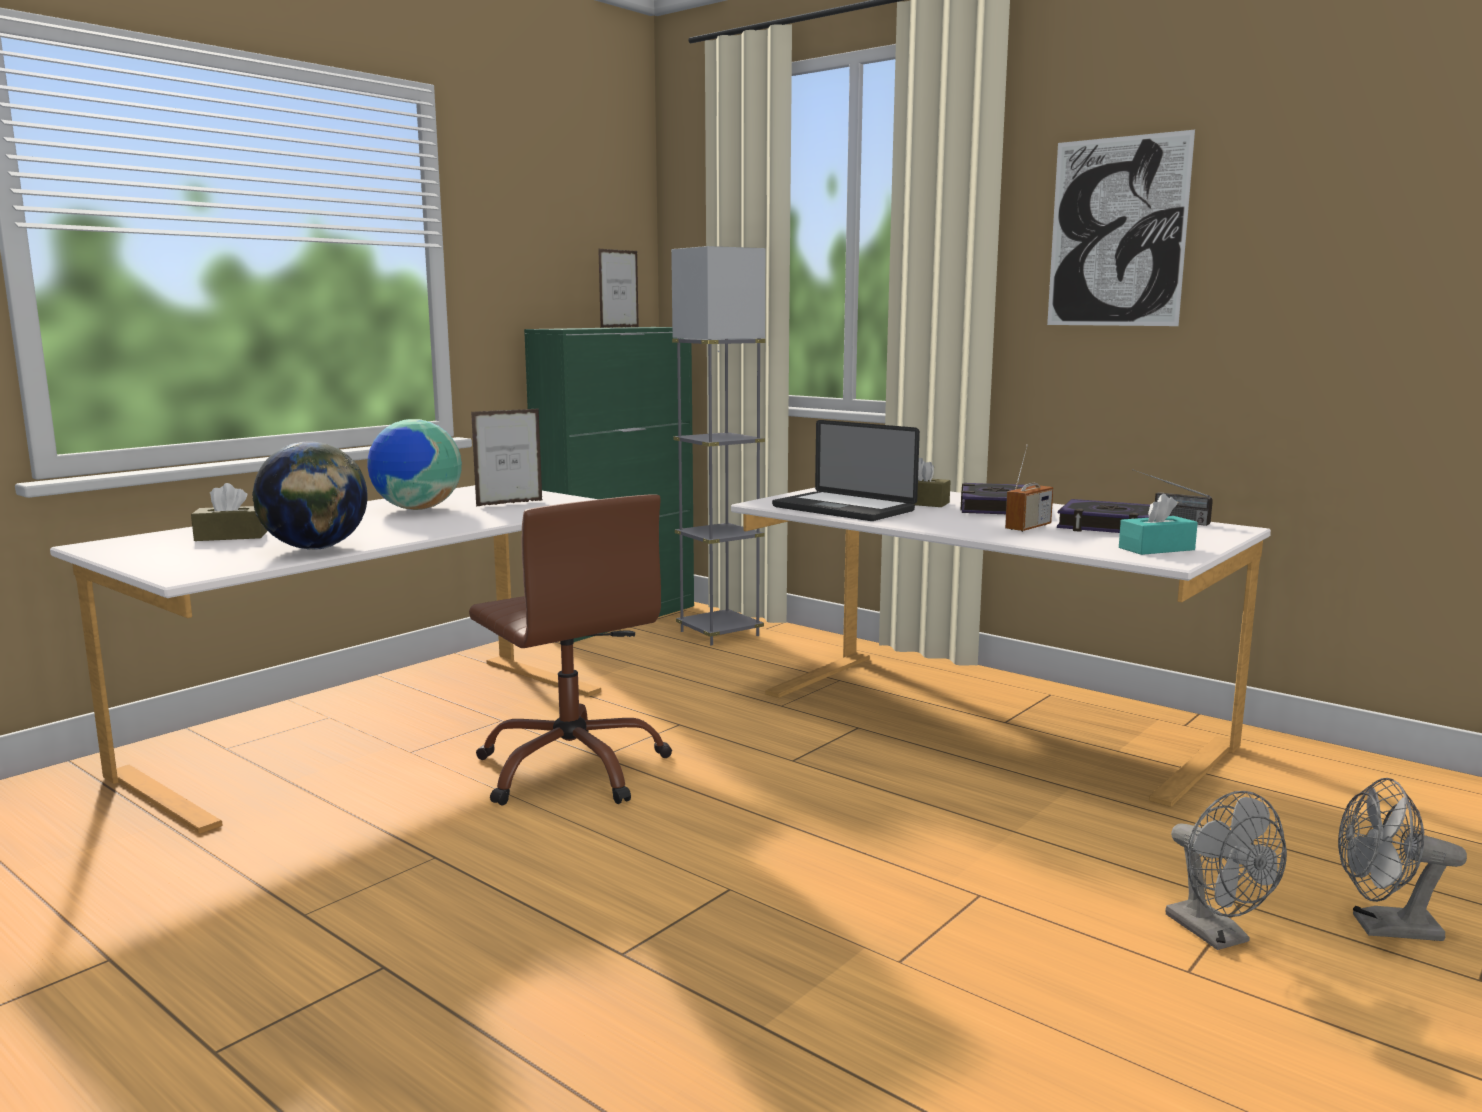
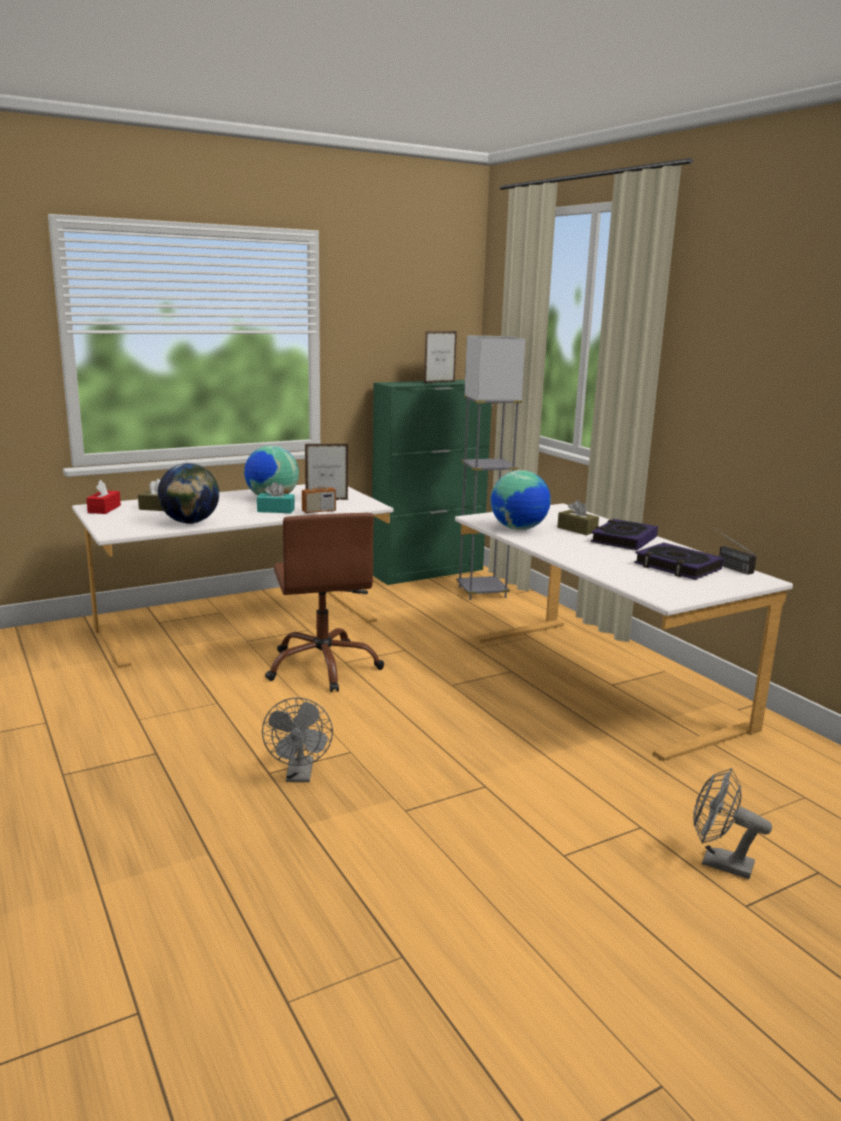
camera: 20 degrees right, 5 degrees up
(124, 546) = (104, 509): none -> red tissue box
(843, 509) = (519, 529): laptop -> globe
(1028, 527) = (617, 560): radio -> radio (318, 511)
(1117, 232) = (736, 353): picture -> none
(1156, 549) = (675, 589): turquoise tissue box -> turquoise tissue box (276, 510)
(1216, 935) = (604, 841): grey fan -> grey fan (299, 776)

